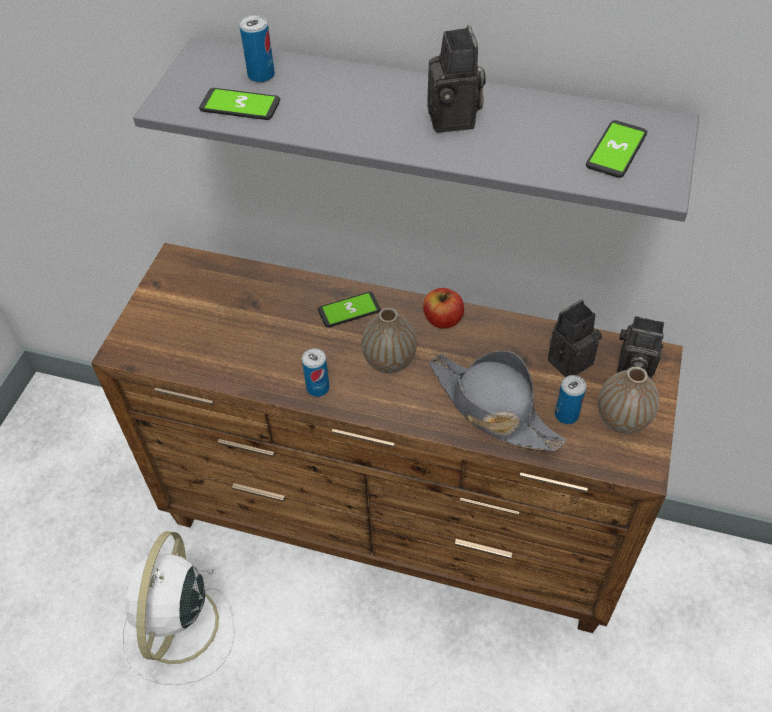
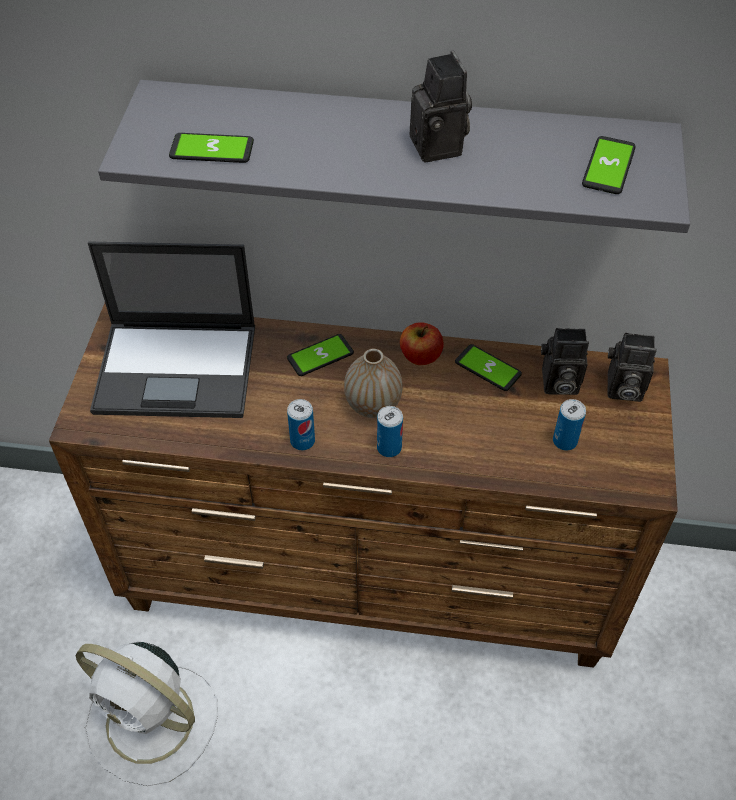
camera: 10 degrees left, 0 degrees up
(178, 628) = (153, 722): white fan -> white fan turned 60 degrees counterclockwise
(218, 309) = (178, 369): none -> laptop
(261, 75) = (226, 115): can -> can (389, 448)
(492, 408) = (488, 442): grey hat -> none
(504, 338) = (487, 368): none -> phone
(569, 359) = (557, 383): camera -> camera turned 135 degrees counterclockwise
(622, 419) = (621, 440): vase -> none

